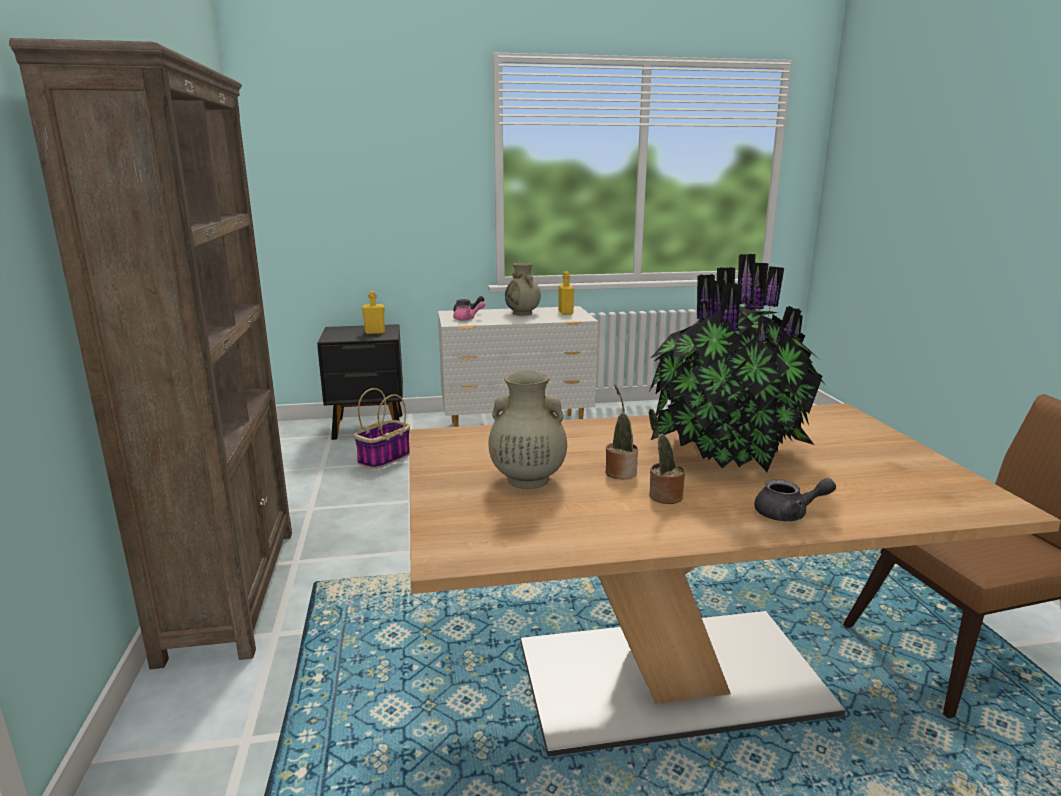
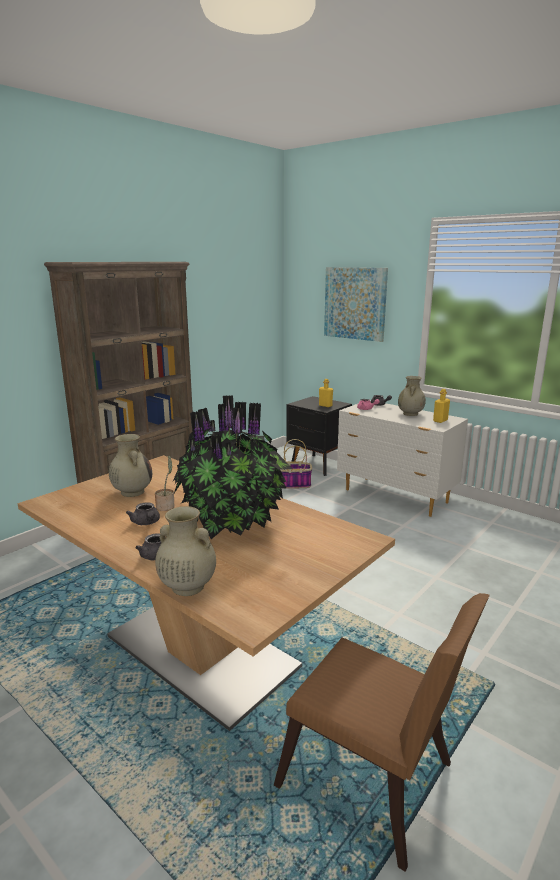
camera: 50 degrees right, 0 degrees up
(385, 174) = (355, 303): none -> picture
(663, 496) = (146, 523): potted plant -> grey teapot
(893, 517) = (187, 586): none -> beige vase

